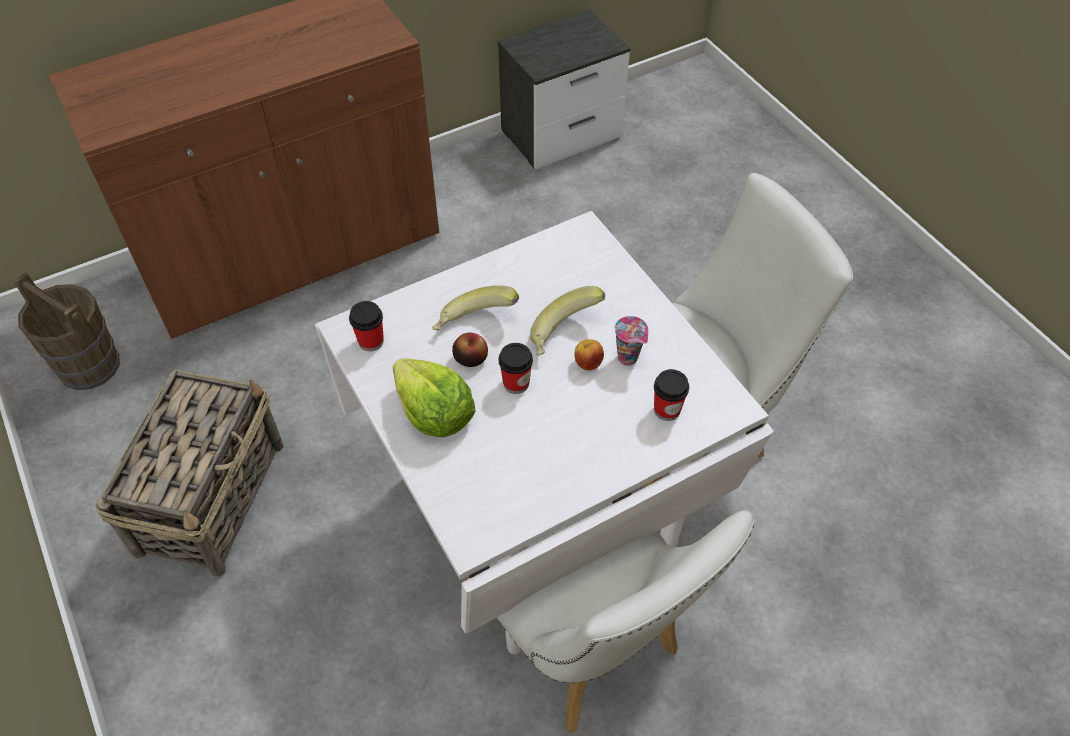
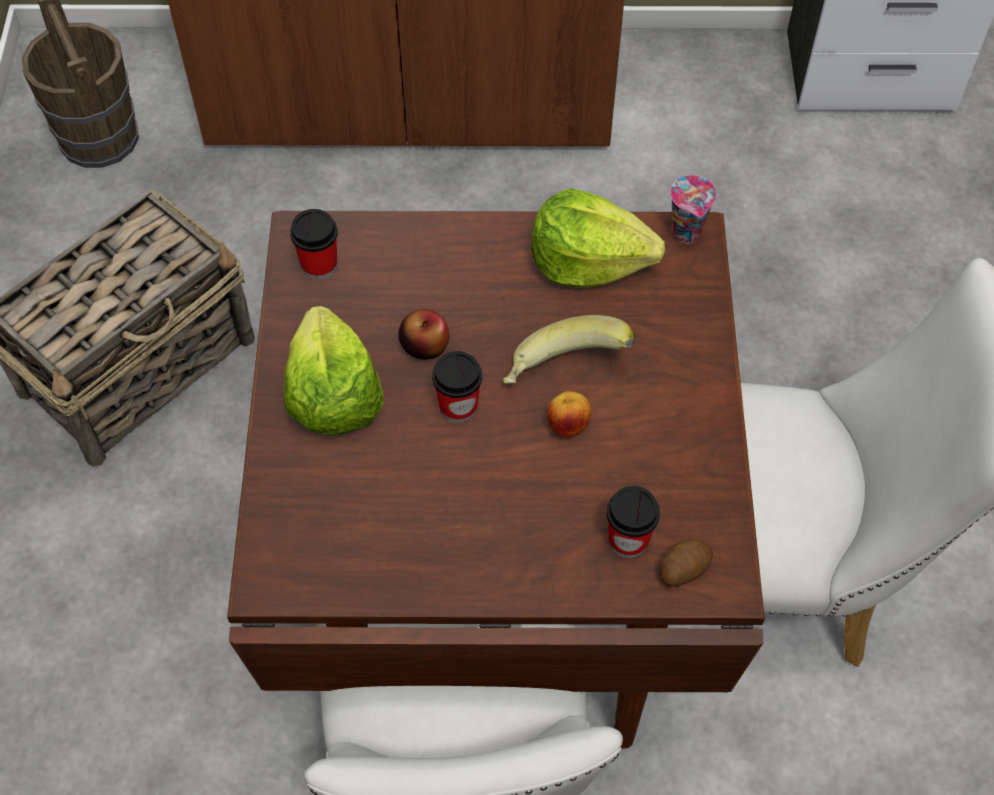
camera: 30 degrees right, 5 degrees up
(475, 325) = (460, 304): banana -> none
(533, 519) = (494, 589): white dining table -> brown dining table
(534, 268) = (588, 261): none -> lettuce
(629, 358) = (627, 444): cup -> cup (687, 235)
(707, 410) = (683, 568): none -> potato

